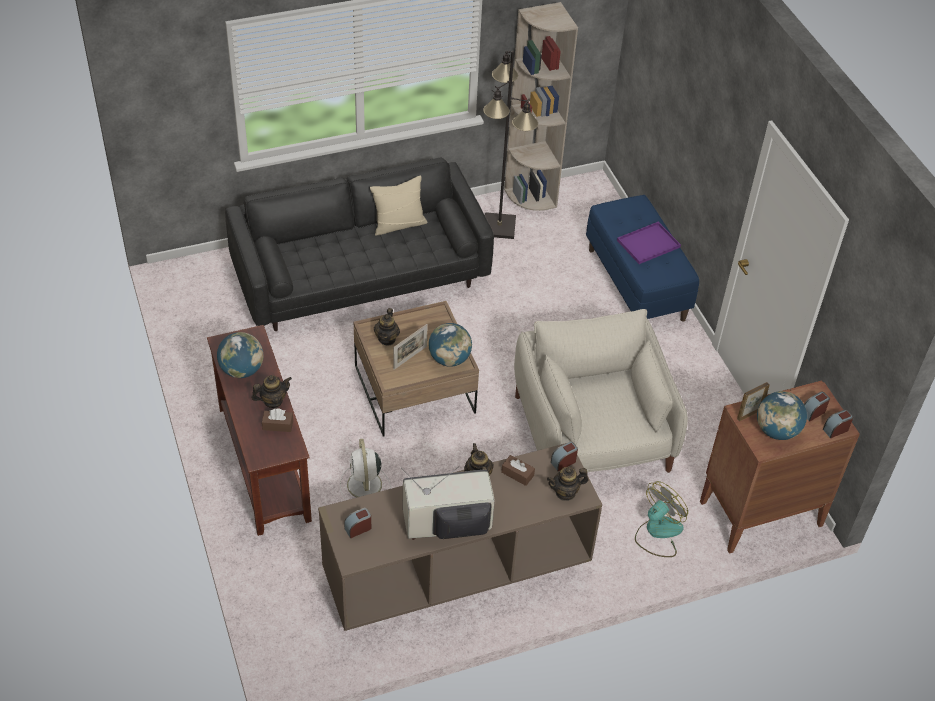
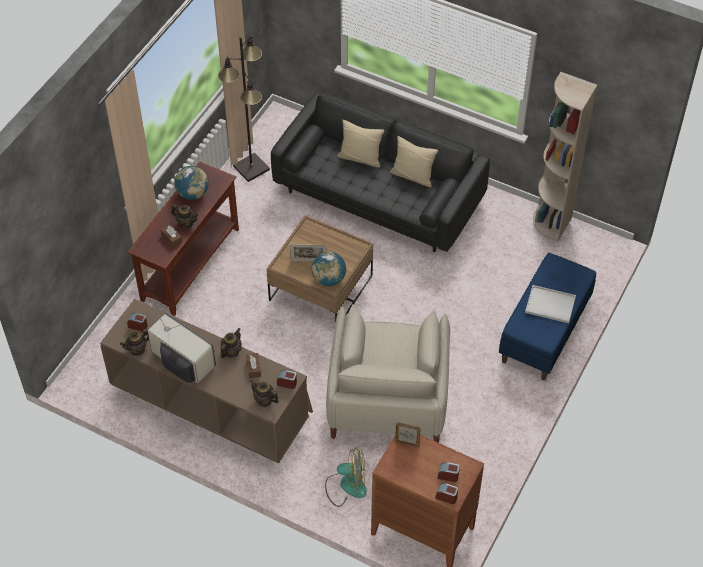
camera: 50 degrees right, 5 degrees up
(332, 241) = (360, 158): none -> beige pillow
(364, 486) = (224, 320): white fan -> none
(387, 339) = (310, 239): teapot -> teapot (137, 349)
(499, 226) = (506, 227): black floor lamp -> black floor lamp (252, 168)
(592, 433) = (387, 398): beige armchair -> beige armchair turned 150 degrees clockwise
(649, 243) = (551, 304): purple tray -> white tray
(776, 431) = (409, 466): globe -> none

